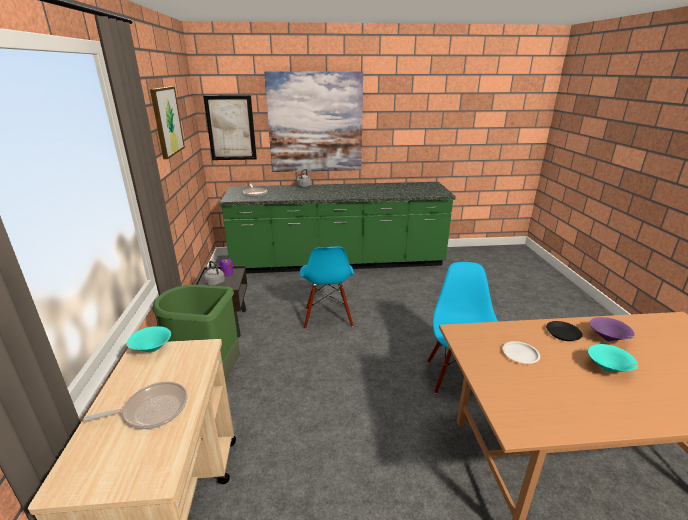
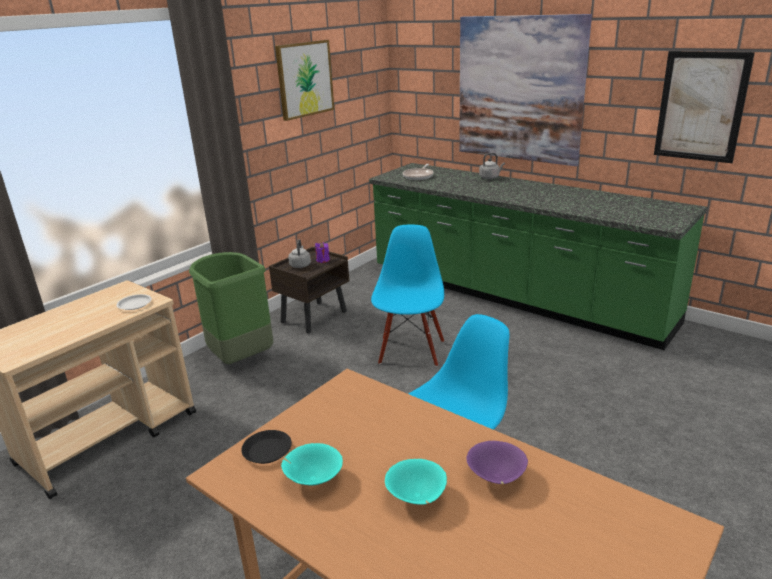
camera: 45 degrees right, 0 degrees up
(151, 350) = (128, 289): turquoise bowl -> turquoise bowl (313, 480)
(152, 410) = (69, 325): frying pan -> none
(231, 128) = (421, 89): picture -> picture (701, 106)
(327, 317) = (410, 351): blue chair -> blue chair turned 150 degrees clockwise
(520, 354) = (358, 431): white plate -> white plate (134, 304)
(563, 334) = (453, 443): black plate -> black plate (267, 451)

